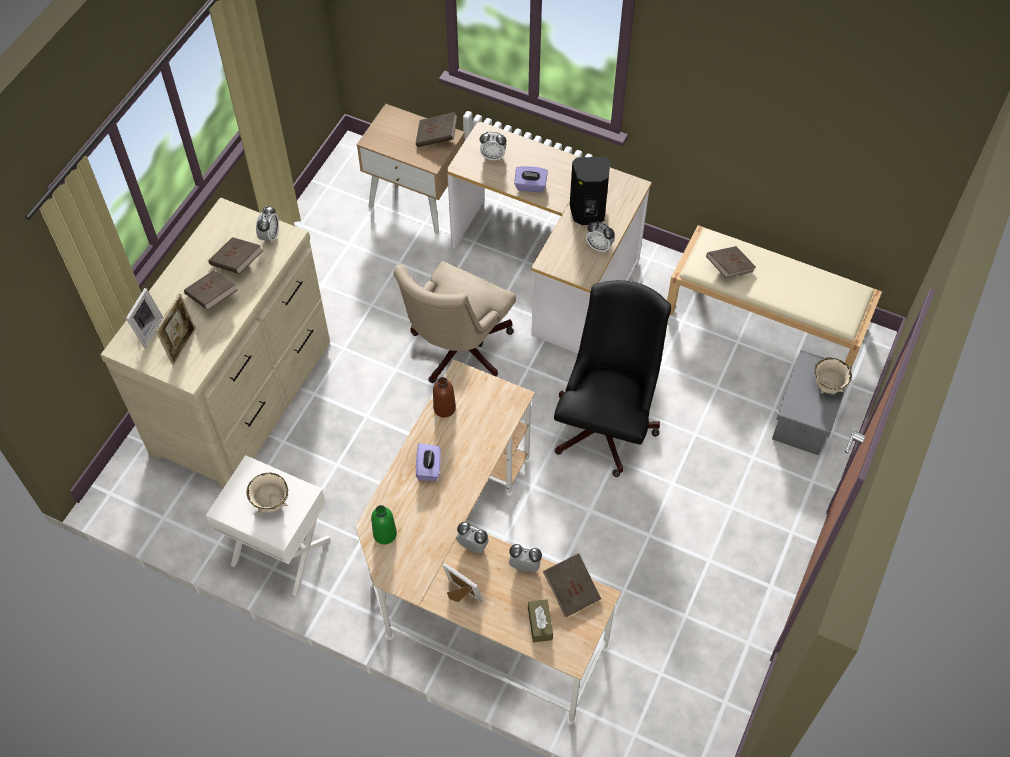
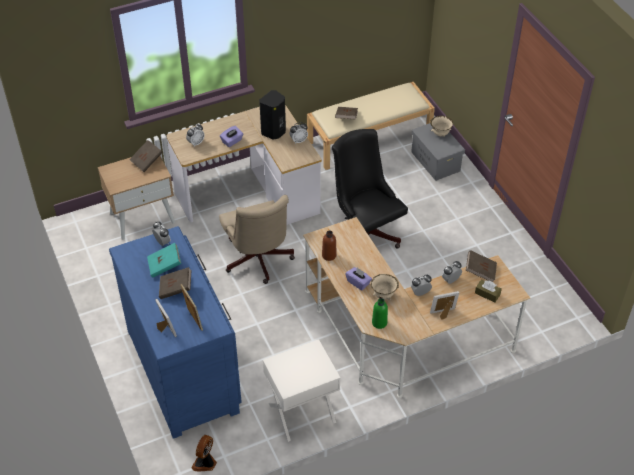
camera: 50 degrees left, 10 degrees down
(141, 507) = (205, 463): none -> fan
(237, 263) = (165, 266): brown book -> turquoise book
(245, 396) = (184, 369): beige dresser -> blue dresser
(271, 503) = (305, 366): beige bowl -> beige bowl (383, 295)

